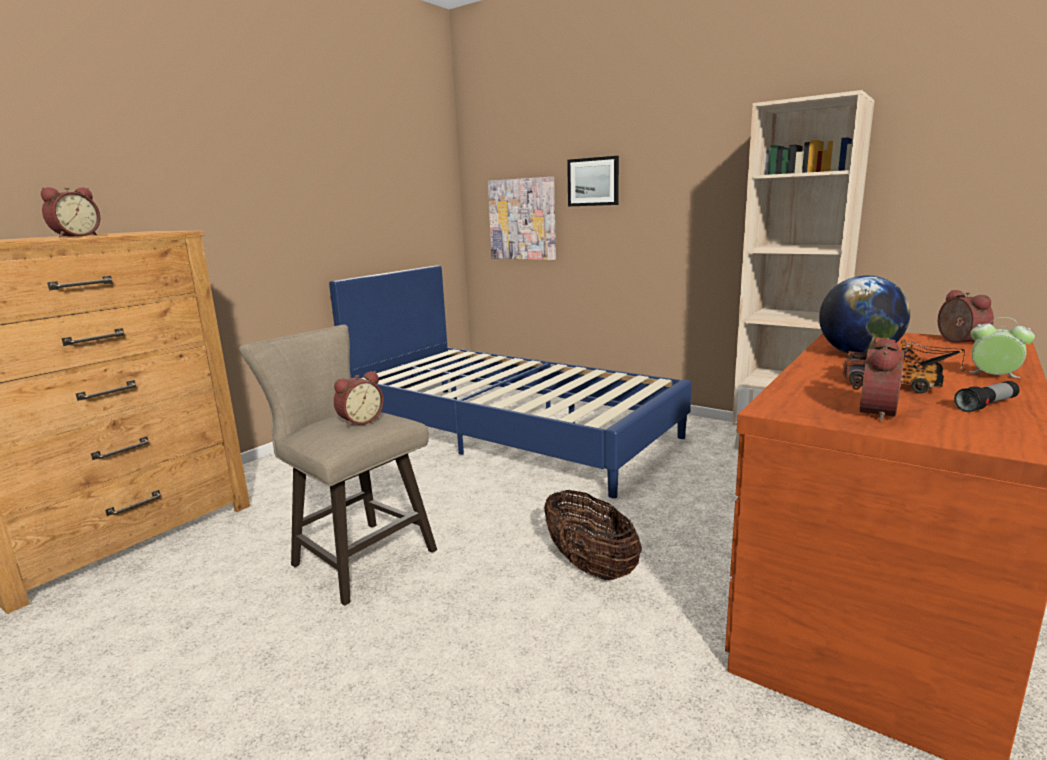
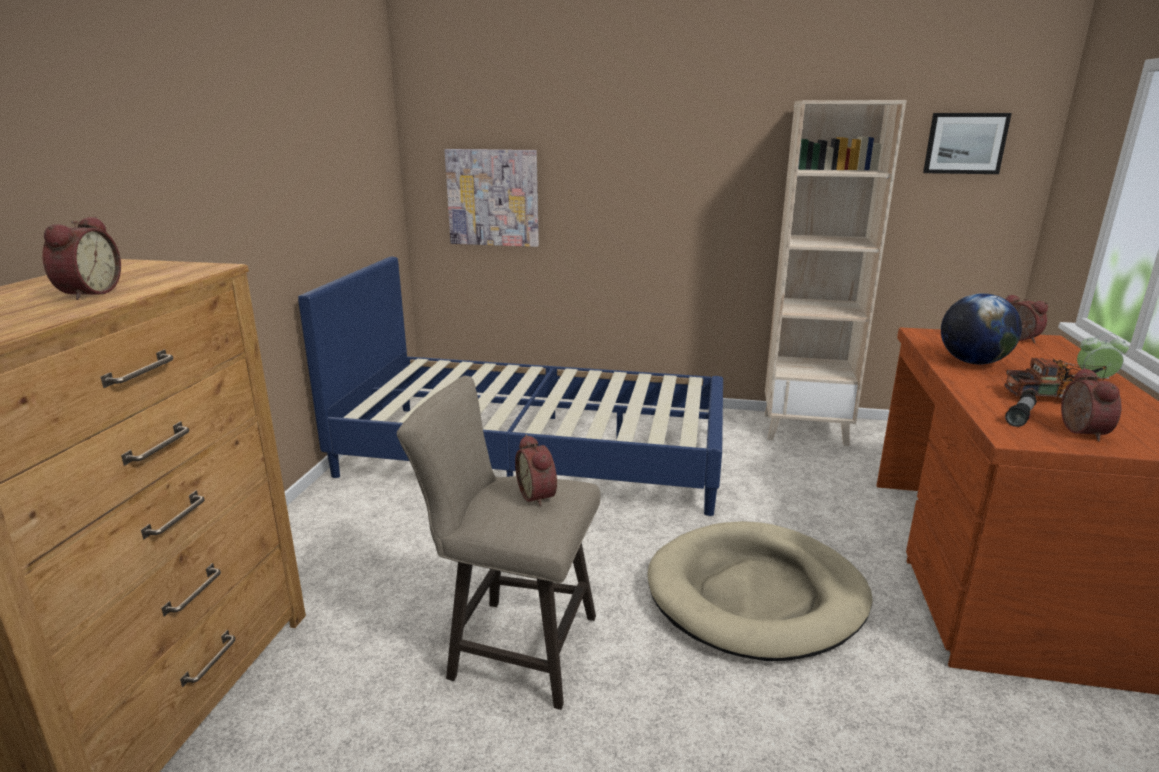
camera: 25 degrees left, 5 degrees up
(360, 421) = (539, 495): alarm clock -> alarm clock turned 135 degrees clockwise
(589, 565) = (756, 595): basket -> beige dog bed
(593, 181) = (587, 159): picture -> picture (965, 143)
(986, 405) = (1132, 412): flashlight -> flashlight (1020, 417)

